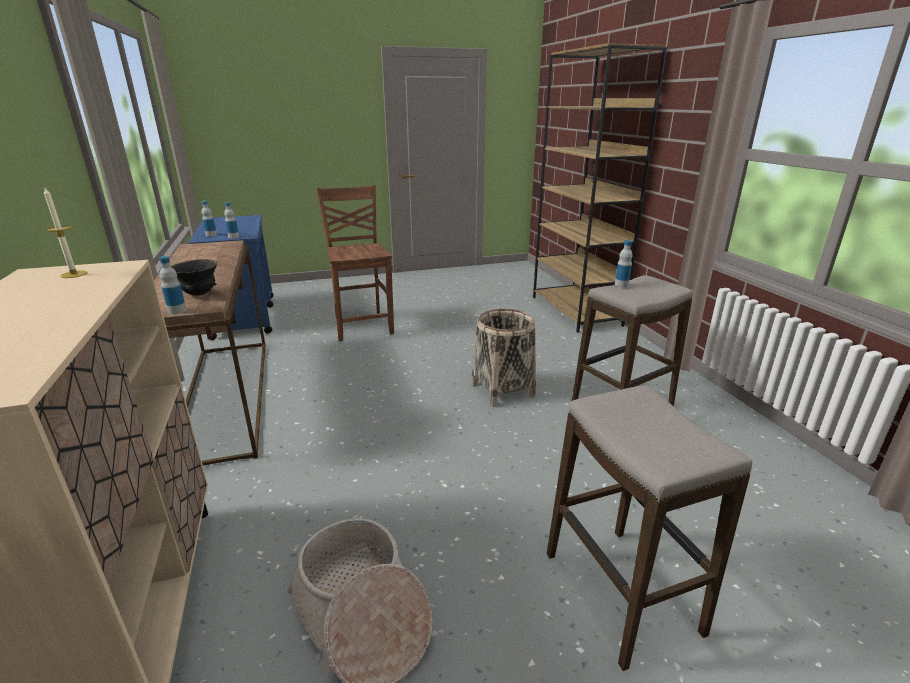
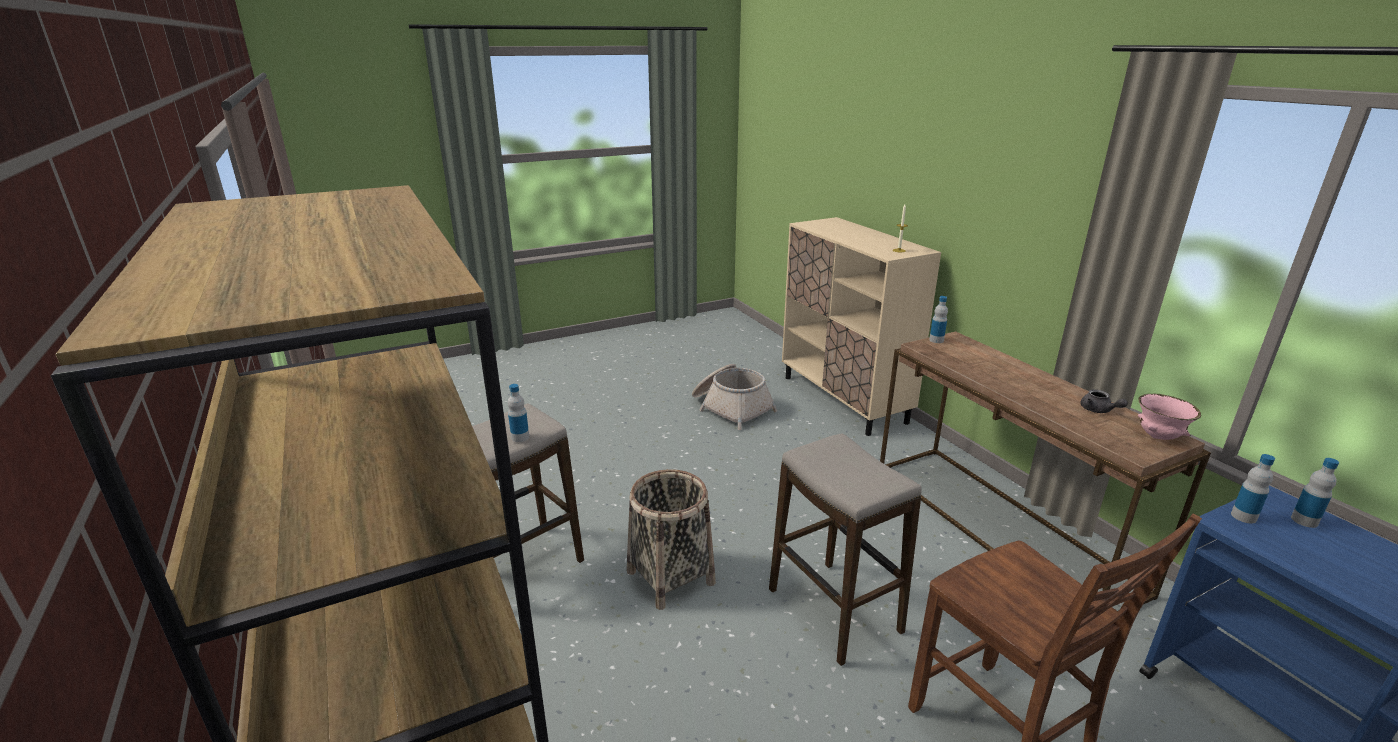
camera: 170 degrees right, 0 degrees up
(194, 257) = (1098, 410): none -> grey teapot
(198, 246) = (1158, 437): none -> pink bowl
(199, 294) = (956, 356): black bowl -> none
(620, 593) = (591, 427): stool -> stool (834, 610)

